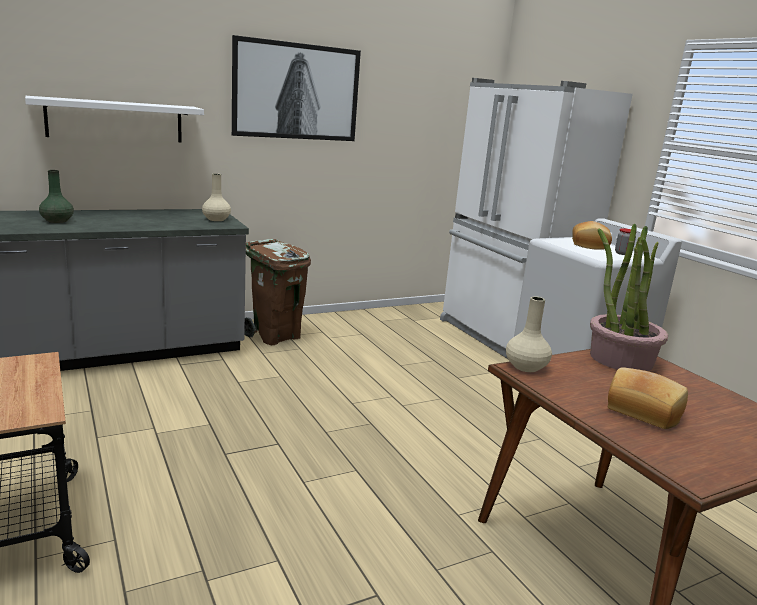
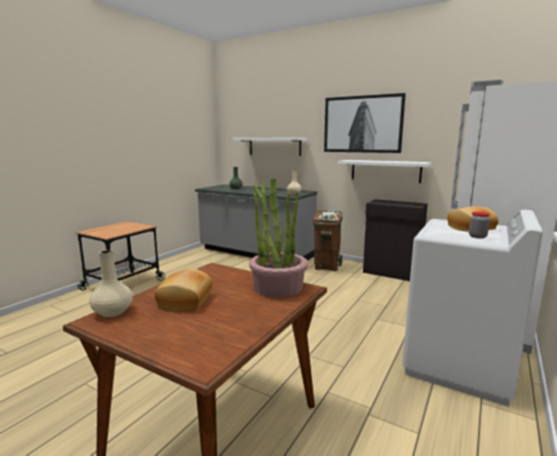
camera: 60 degrees right, 5 degrees down
(332, 168) = (385, 171): none -> white shelf
(356, 318) = (391, 273): none -> black cabinet
(525, 367) = (217, 268): beige vase -> beige vase (113, 312)

